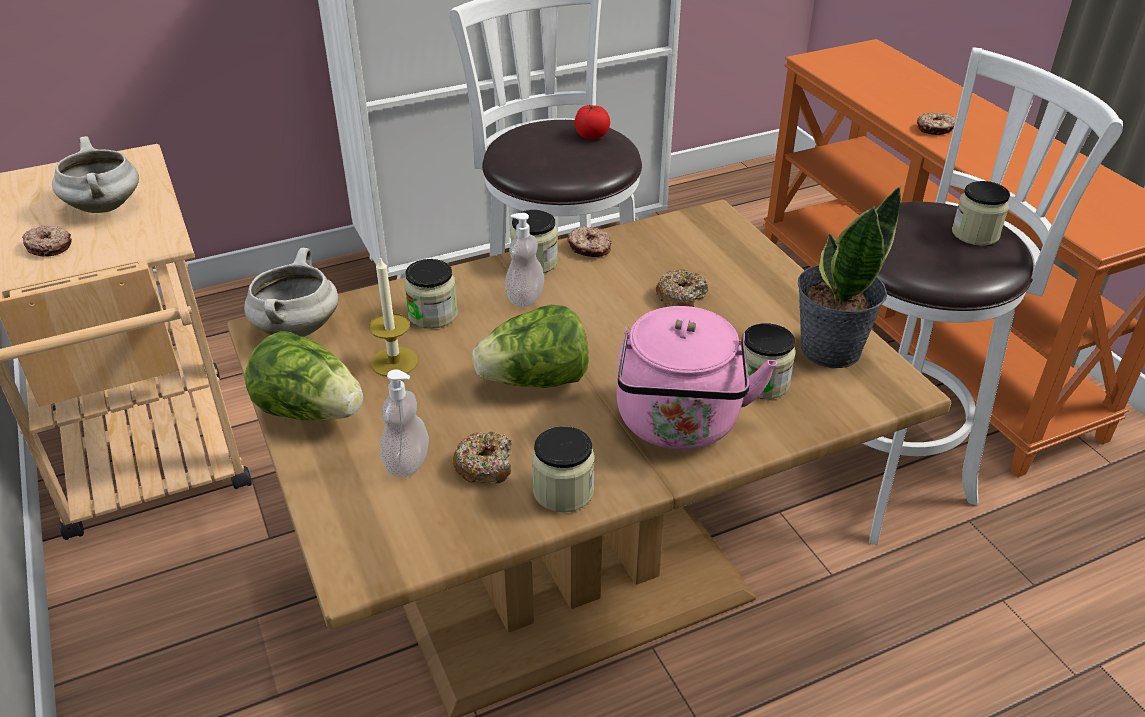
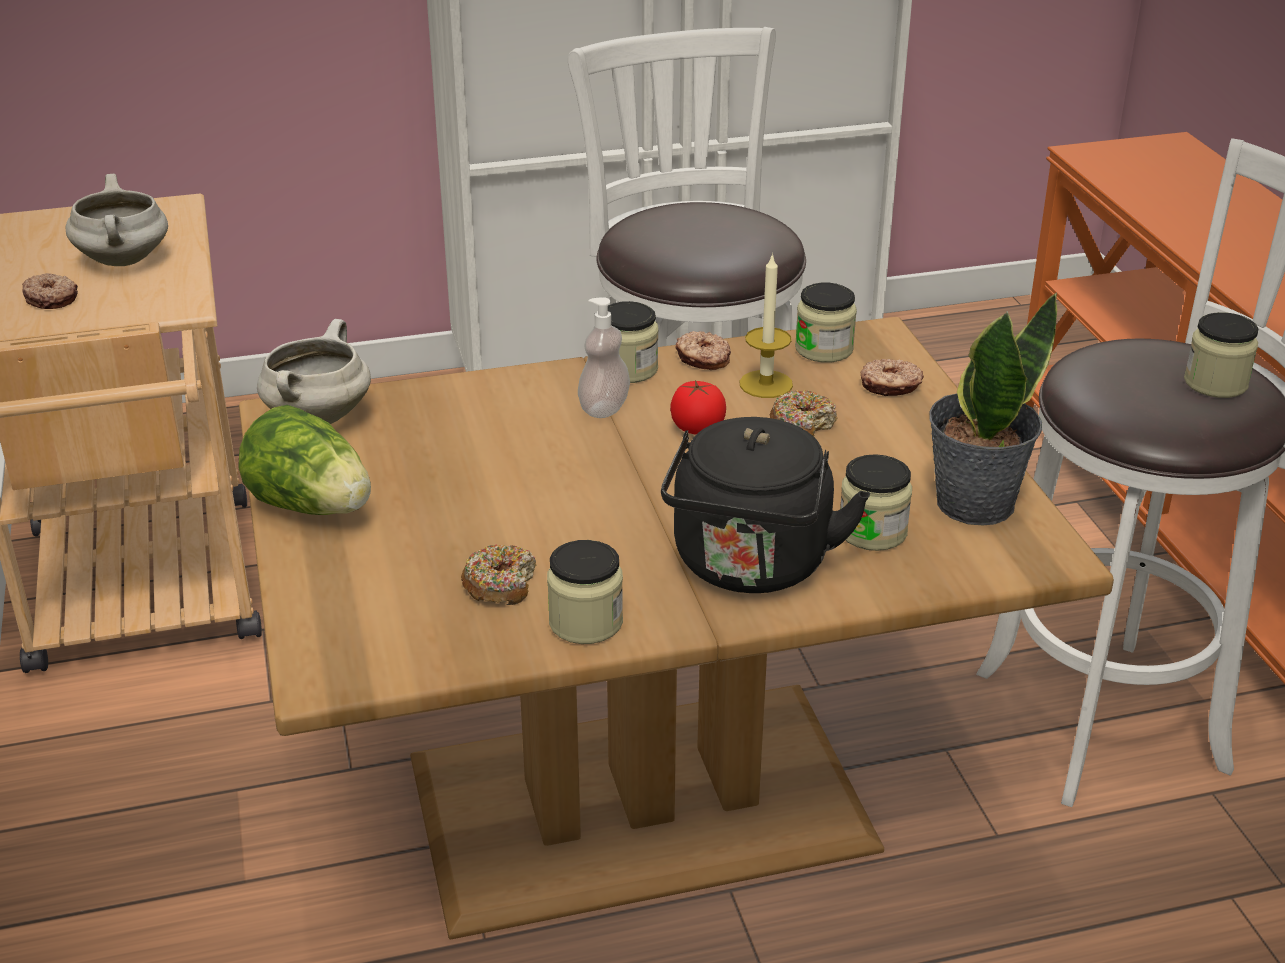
camera: 10 degrees right, 5 degrees down
(394, 362) = (424, 463): candle -> candle (766, 384)
(407, 463) = (409, 572): soap dispenser -> none
(433, 314) = (485, 416): jar -> jar (824, 349)
(535, 381) = (589, 501): lettuce -> none
(592, 135) = (743, 224): tomato -> tomato (697, 427)
(679, 425) = (751, 567): pink kettle -> black kettle
(935, 129) = (1224, 253): donut -> donut (890, 386)

